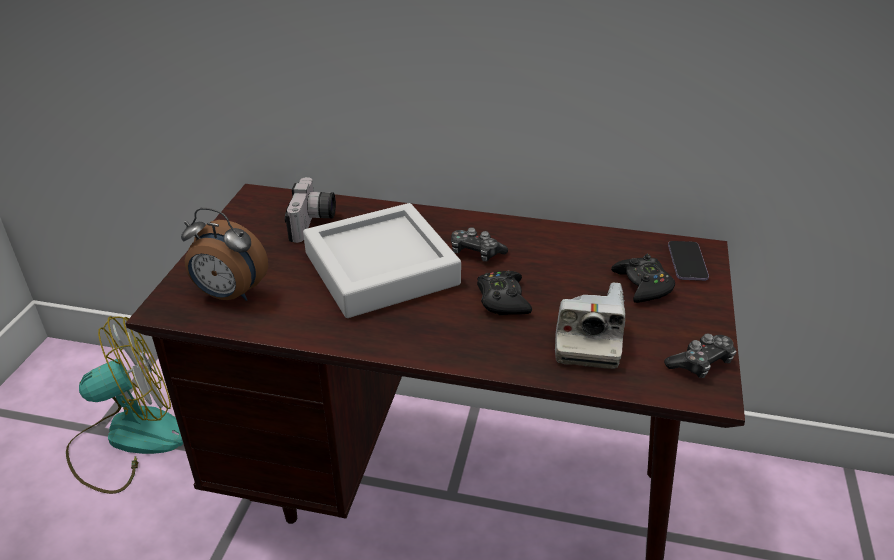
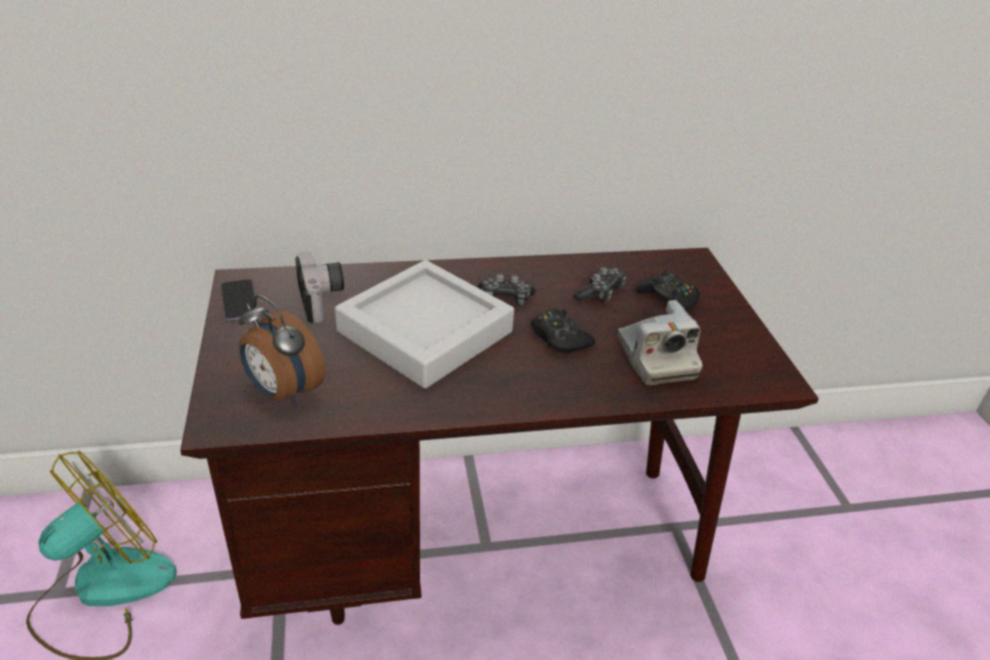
camera: 25 degrees left, 0 degrees up
(229, 295) = (282, 392): alarm clock -> alarm clock turned 45 degrees clockwise
(687, 262) = (689, 272): phone -> phone (239, 302)
(700, 363) = (756, 358): game controller -> game controller (600, 293)

